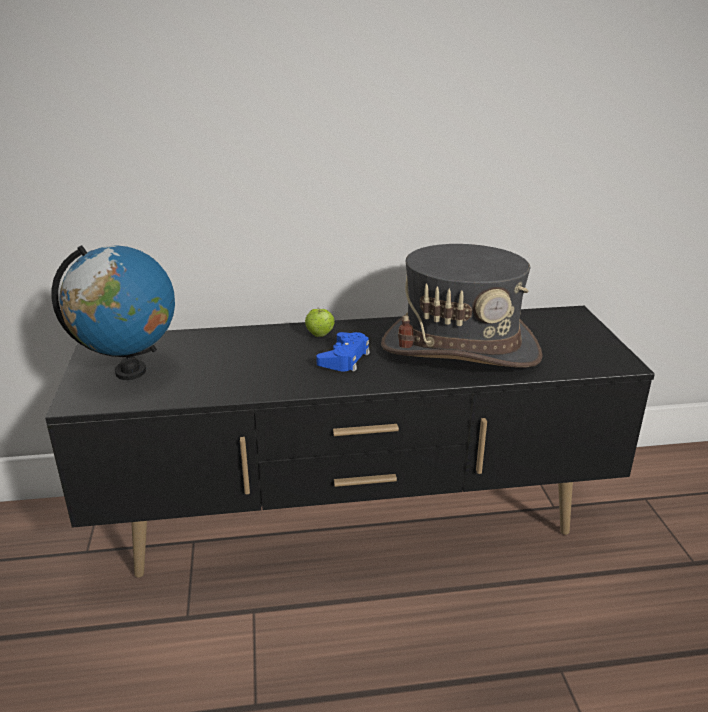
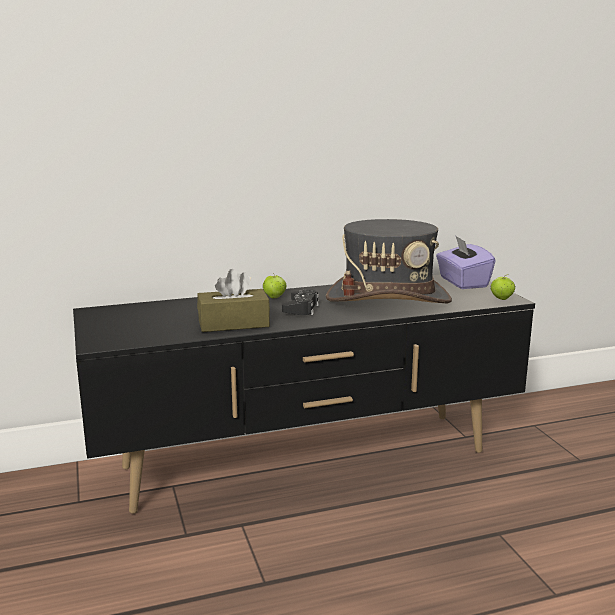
camera: 10 degrees left, 10 degrees down
(130, 371) = (131, 325): globe -> none
(251, 379) = (233, 323): none -> brown tissue box
(344, 358) = (301, 308): blue game controller -> black game controller
(567, 325) = (462, 282): none -> purple tissue box
(610, 361) = (501, 298): none -> apple

